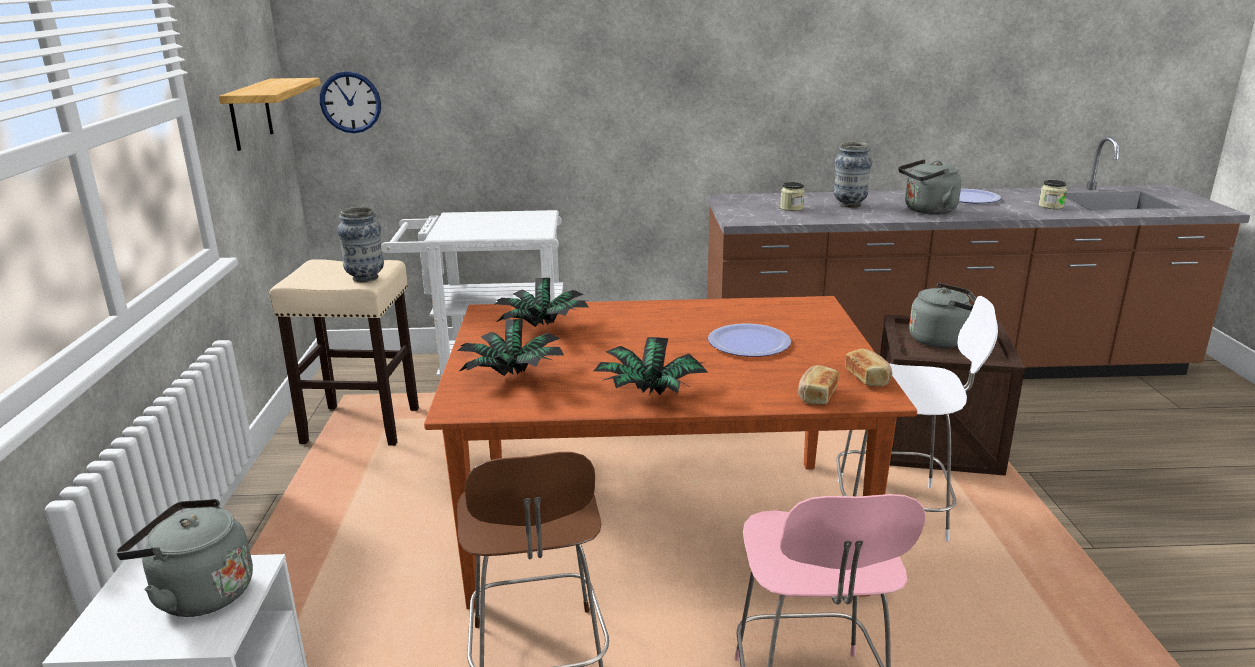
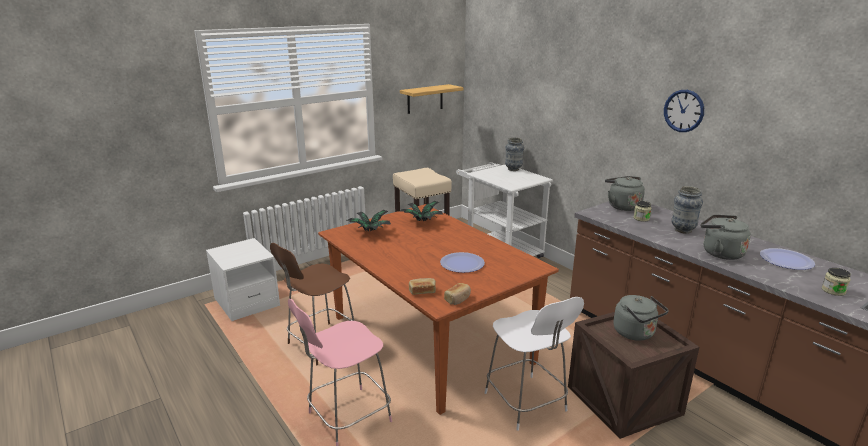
camera: 55 degrees right, 0 degrees up
(199, 594) = (246, 254): grey kettle -> grey kettle (622, 206)
(350, 102) = (483, 100): wall clock -> wall clock (683, 111)
(365, 278) = (421, 180): vase -> vase (513, 169)
(650, 393) = (383, 258): potted plant -> none

